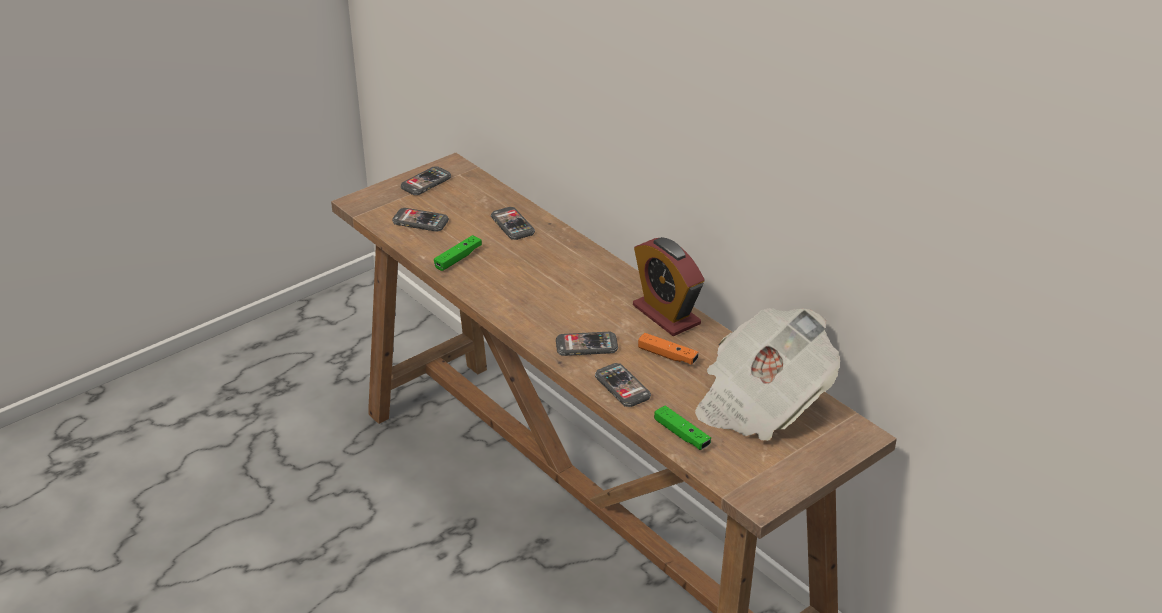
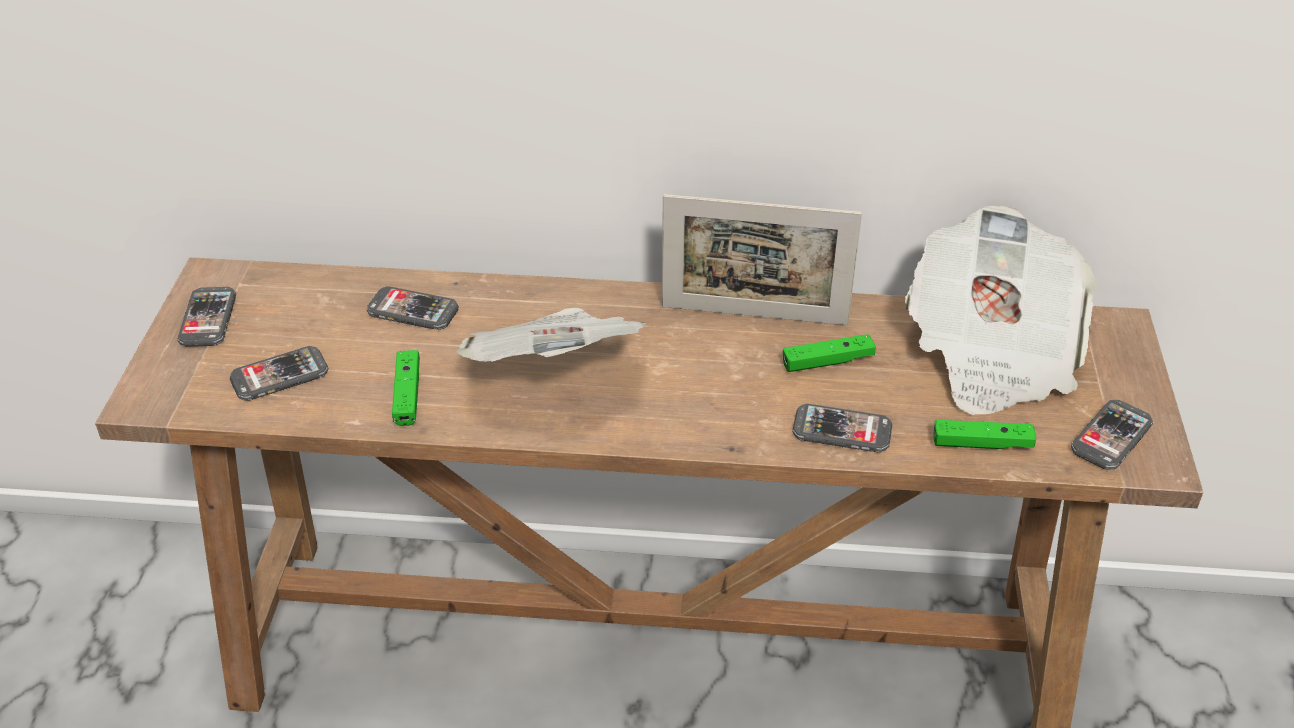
camera: 45 degrees left, 5 degrees up
(532, 285) = (553, 372): none -> newspaper
(586, 346) = (729, 407): phone -> phone (1111, 437)
(666, 315) = (754, 315): alarm clock -> picture frame
(667, 355) = (827, 361): orange game controller -> green game controller

